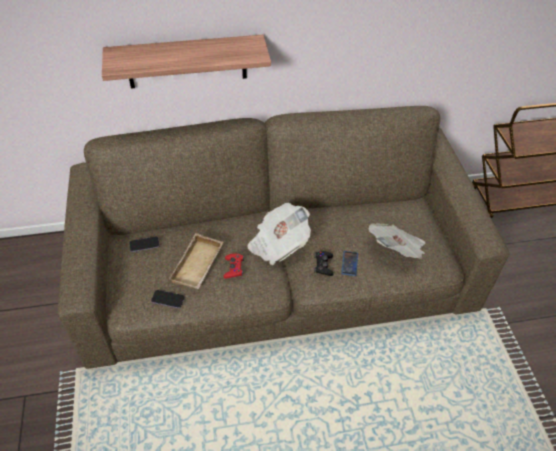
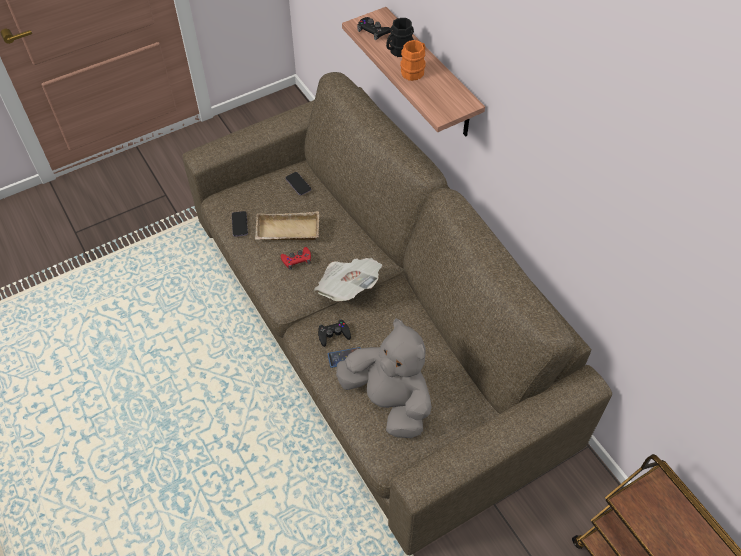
camera: 70 degrees right, 5 degrees up
(130, 61) = (373, 31): none -> black game controller
(167, 55) = (398, 51): none -> black mug
(198, 54) = (414, 70): none -> orange mug
(396, 250) = (388, 400): newspaper -> grey plush toy

